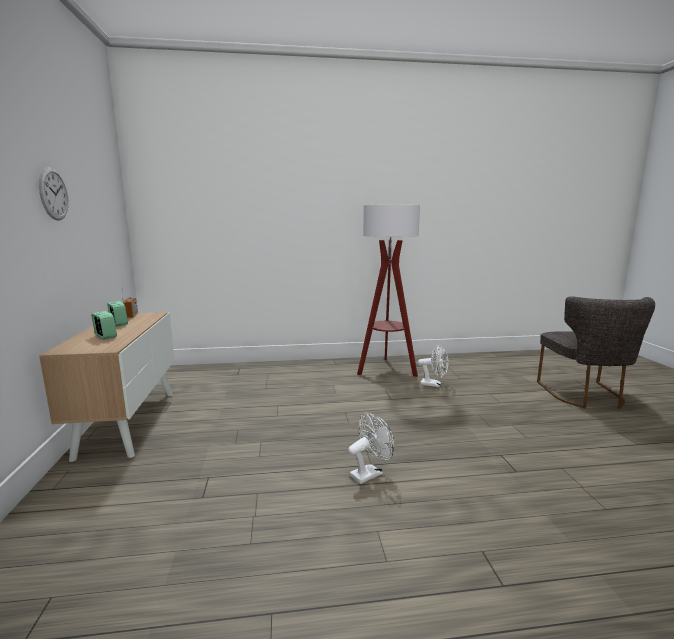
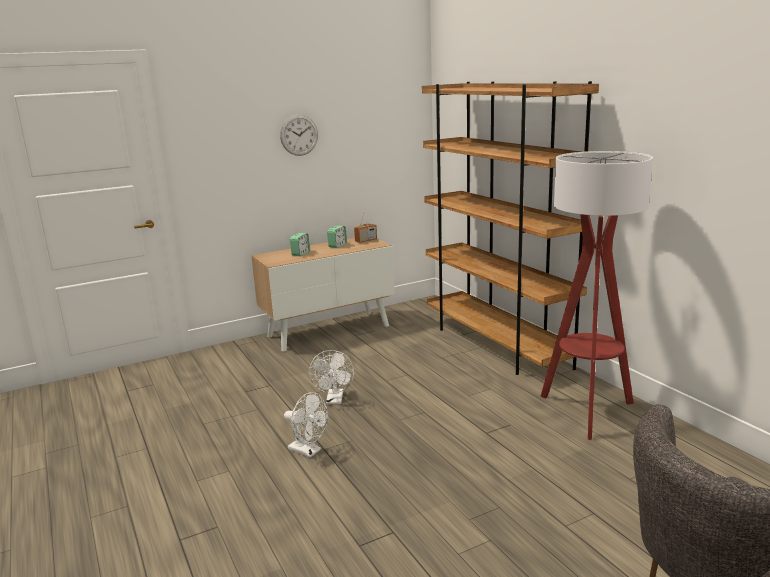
camera: 70 degrees right, 5 degrees up
(272, 368) = (497, 345): none -> brown bookcase
(434, 384) = (573, 458): white fan -> white fan (335, 400)

